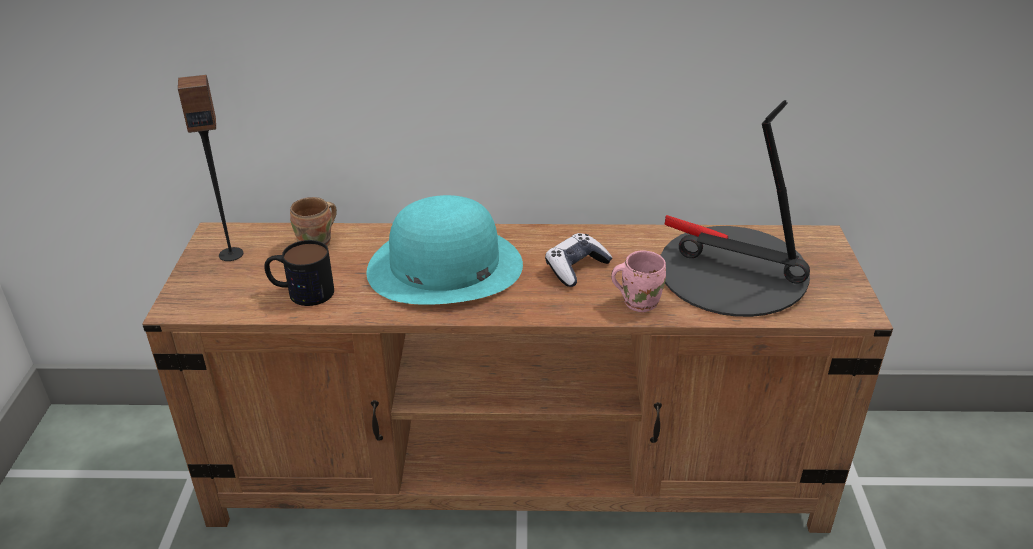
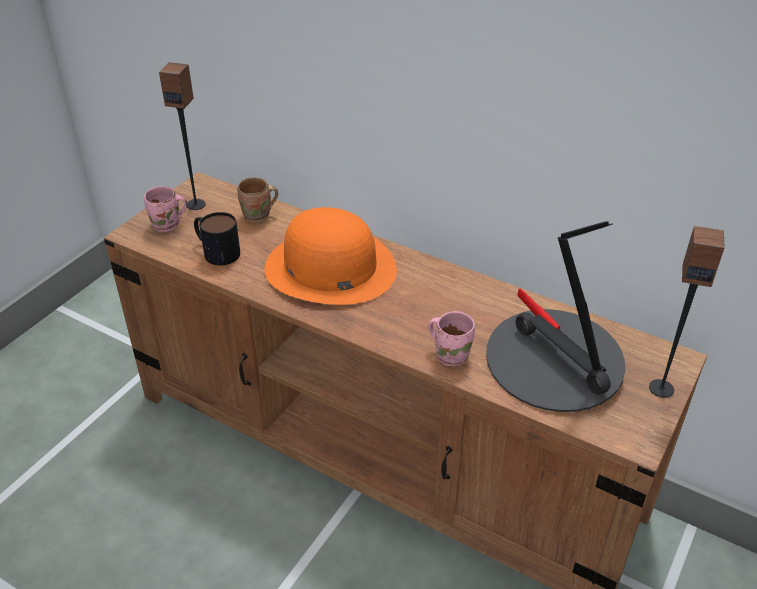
camera: 30 degrees right, 5 degrees up
(217, 285) = (168, 226): none -> pink mug
(444, 267) = (329, 268): turquoise hat -> orange hat
(576, 268) = (428, 306): game controller -> none
(833, 263) = (661, 388): none -> speaker

